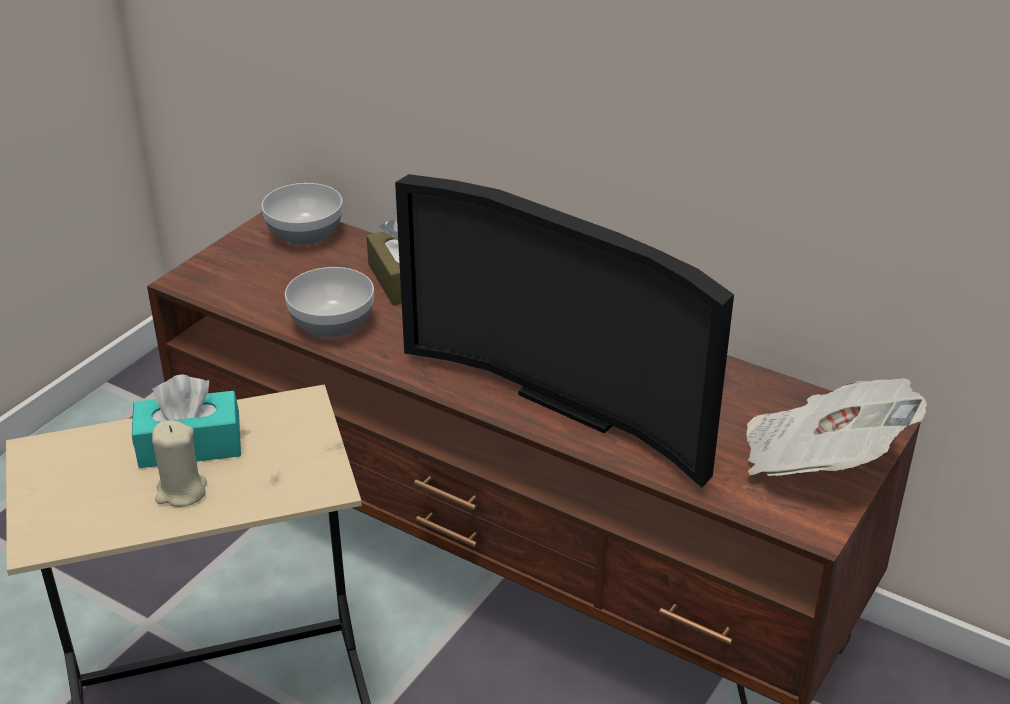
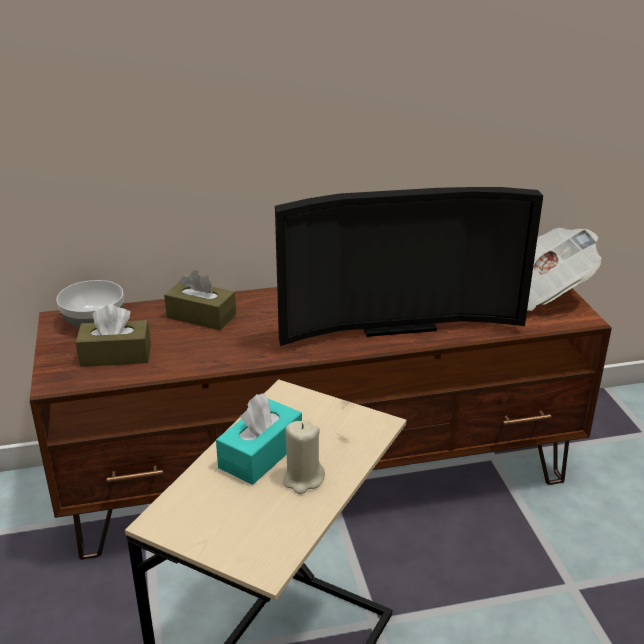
camera: 45 degrees left, 5 degrees down
(268, 280) = (116, 355): none -> brown tissue box
(332, 323) = (200, 356): bowl -> none

